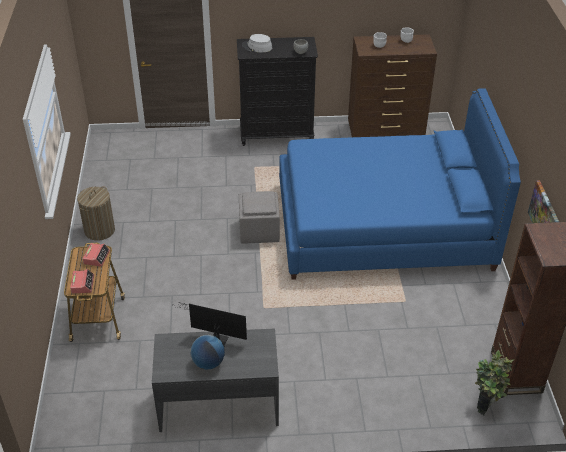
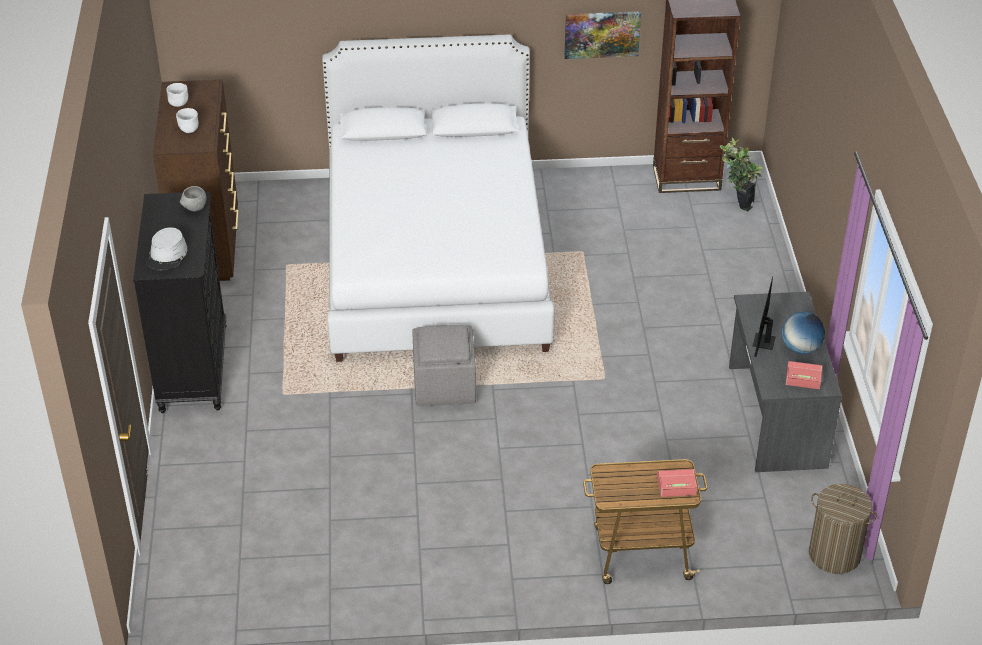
camera: 90 degrees left, 0 degrees up
(96, 257) = (617, 477): alarm clock -> alarm clock (803, 378)
(99, 230) = (440, 577): laundry basket -> laundry basket (834, 554)
(383, 226) = (435, 262): blue bed -> white bed

